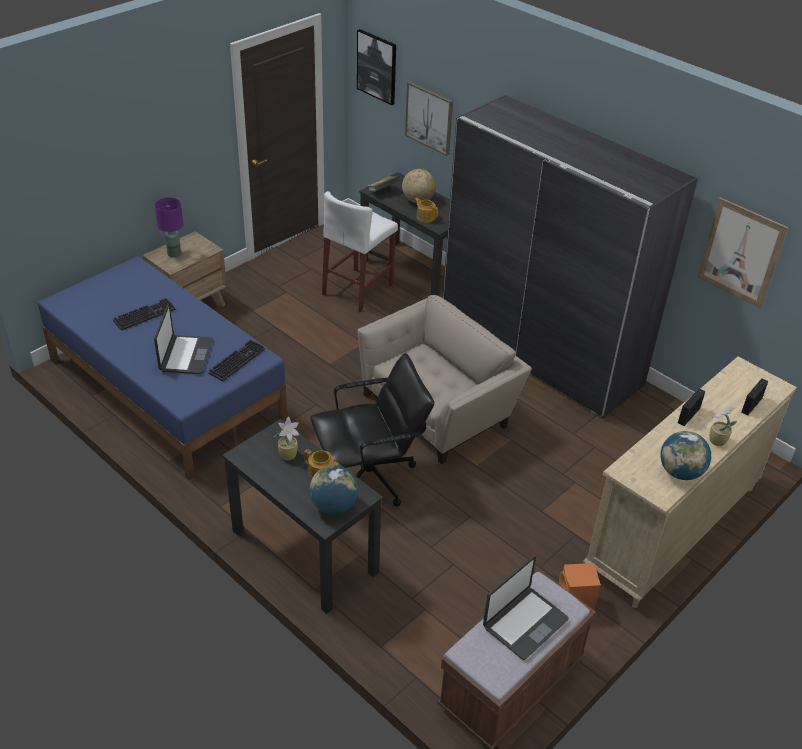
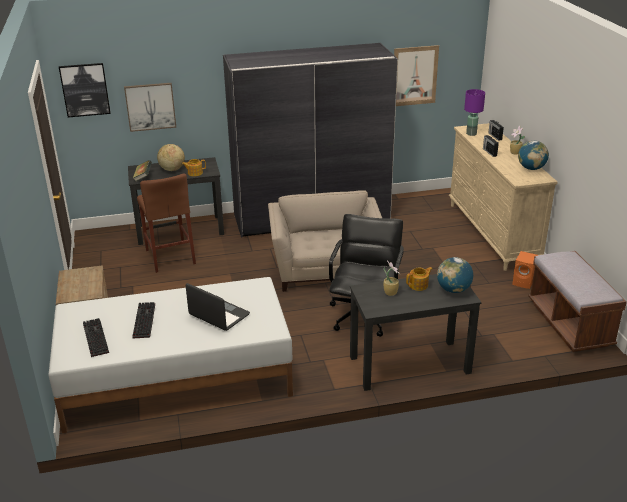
camera: 55 degrees left, 10 degrees down
(166, 387) = (175, 376): blue bed -> white bed
(174, 254) = (77, 288): purple table lamp -> purple table lamp (471, 134)
(236, 360) = (250, 295): keyboard -> keyboard (94, 338)
(358, 289) = (170, 256): white stool -> brown stool
(524, 623) = (574, 271): laptop -> none

